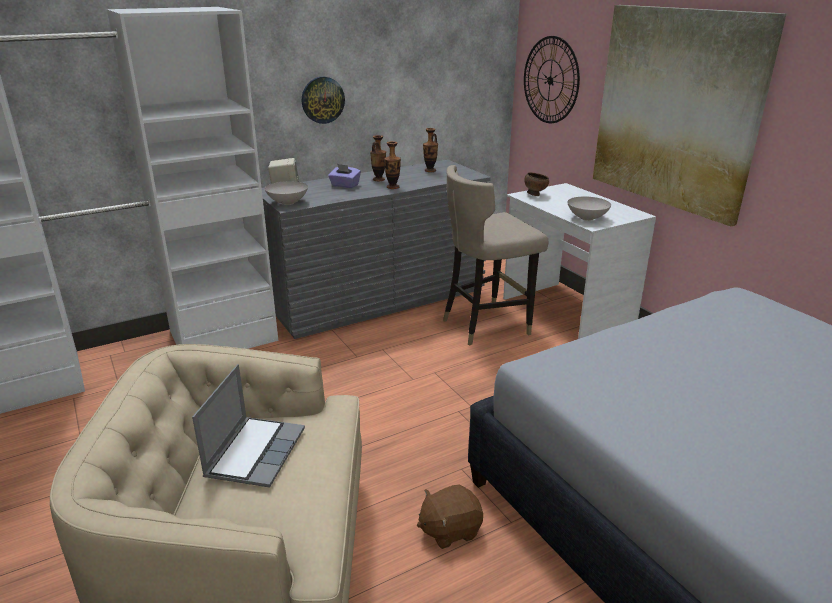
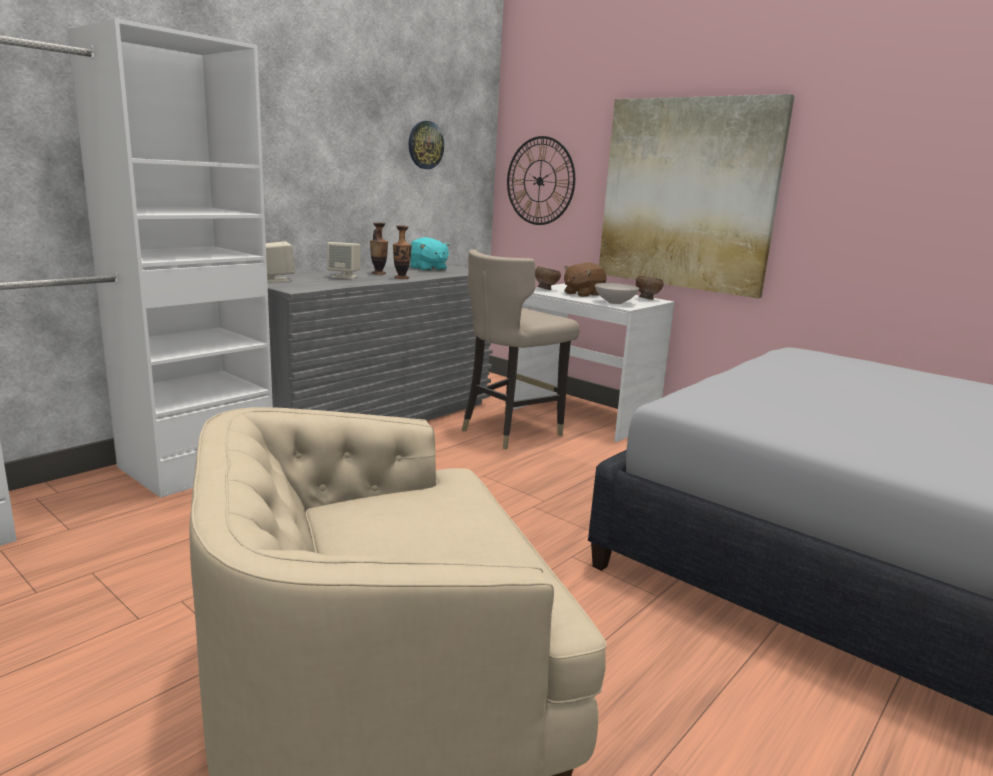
camera: 20 degrees left, 10 degrees down
(255, 452) = (395, 522): laptop -> none
(287, 203) = (290, 287): white bowl -> none
(322, 100) = (312, 181): wall clock -> wall clock (425, 145)
(344, 185) = (344, 277): purple tissue box -> beige speaker
(430, 170) = (428, 269): vase -> turquoise plush toy
(449, 530) = (599, 614): brown plush toy -> brown plush toy (582, 294)
(627, 213) = (647, 299): none -> brown bowl

